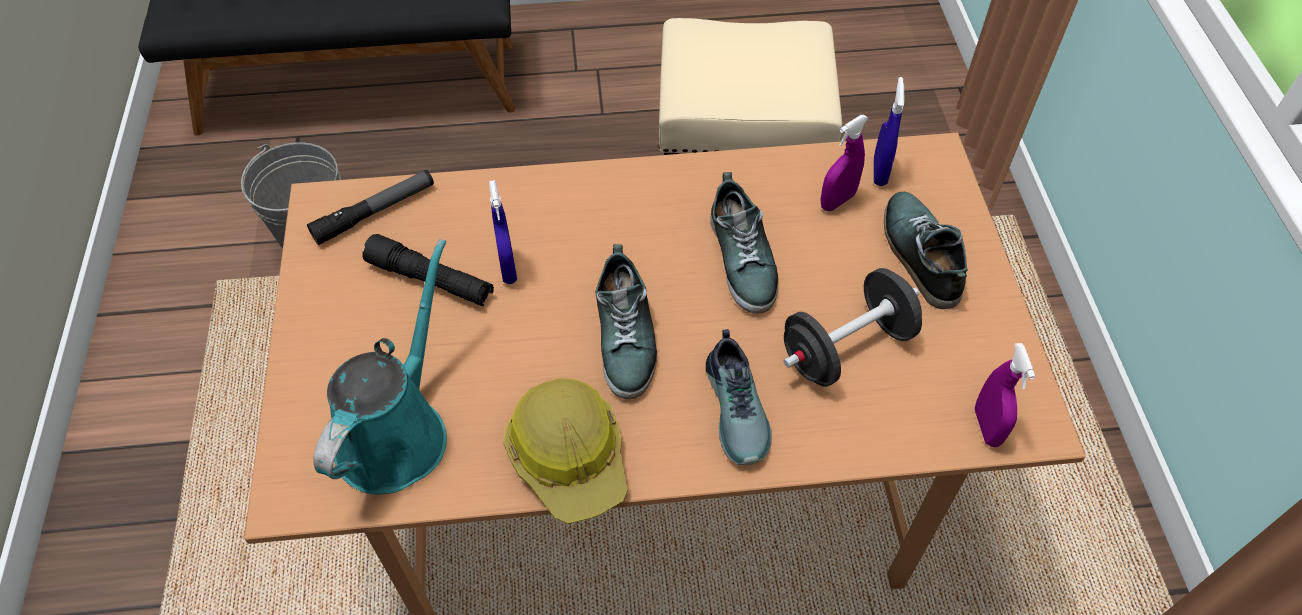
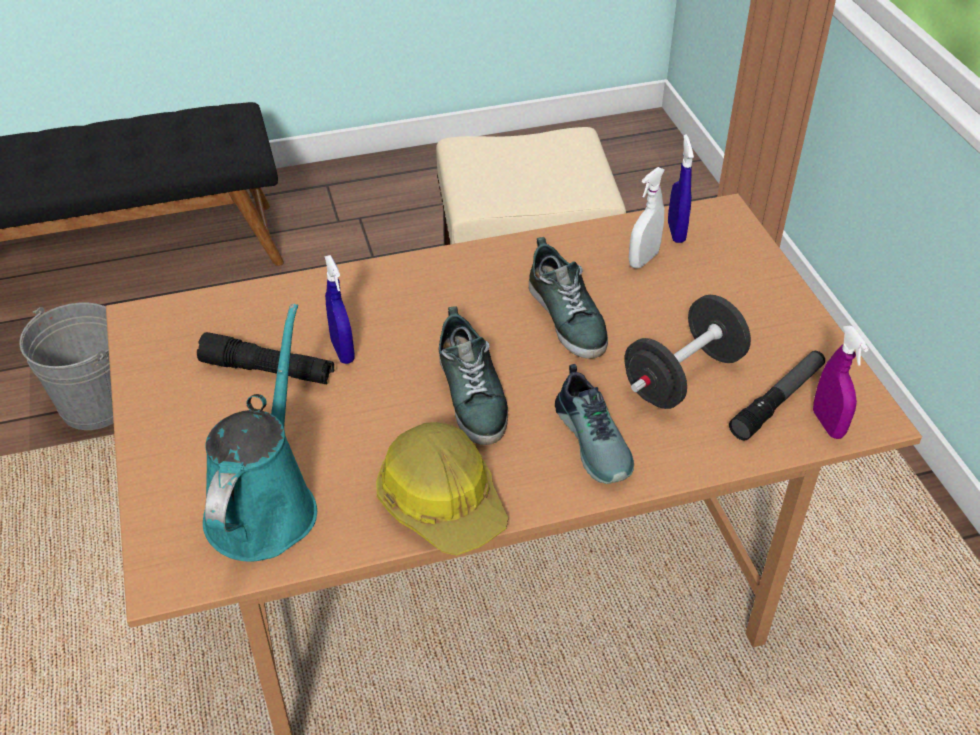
camera: 10 degrees left, 10 degrees down
(375, 212) = (197, 320): flashlight -> flashlight (777, 401)
(837, 201) = (643, 259): purple spray bottle -> white spray bottle
(919, 255) = (729, 294): shoe -> none

